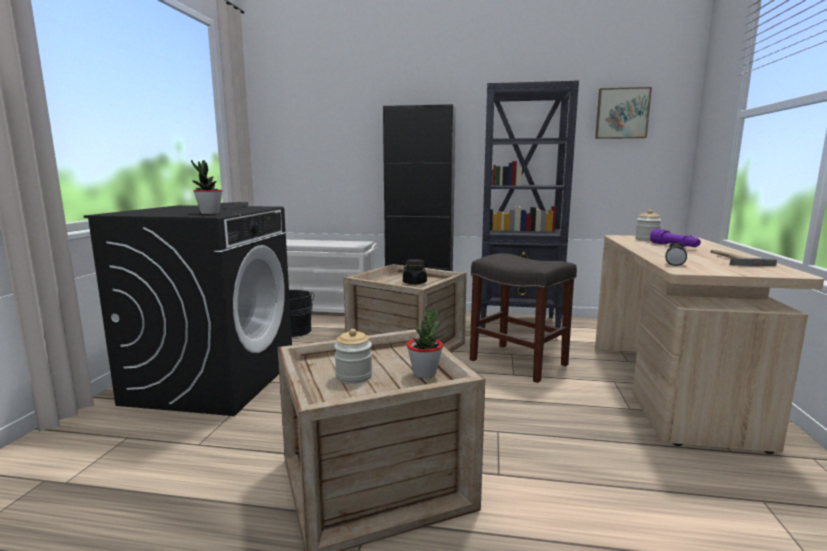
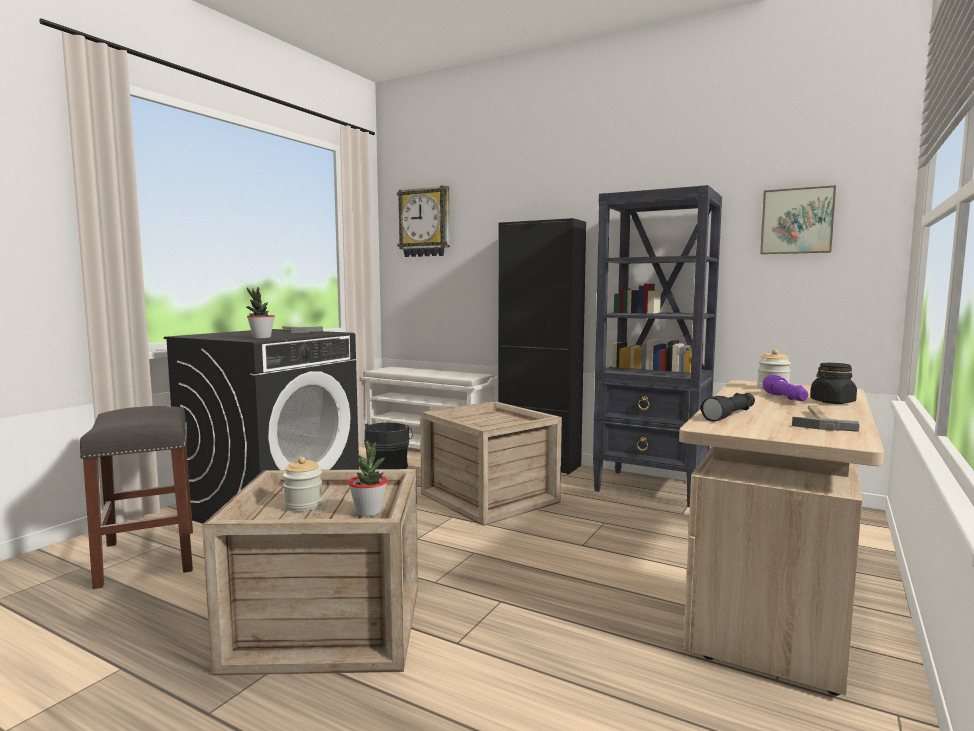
camera: 20 degrees right, 5 degrees down
(298, 104) = (425, 222): none -> wall clock
(414, 283) = (496, 424): black jar -> black jar (832, 402)
(516, 362) = (601, 532): grey stool -> grey stool (147, 556)

